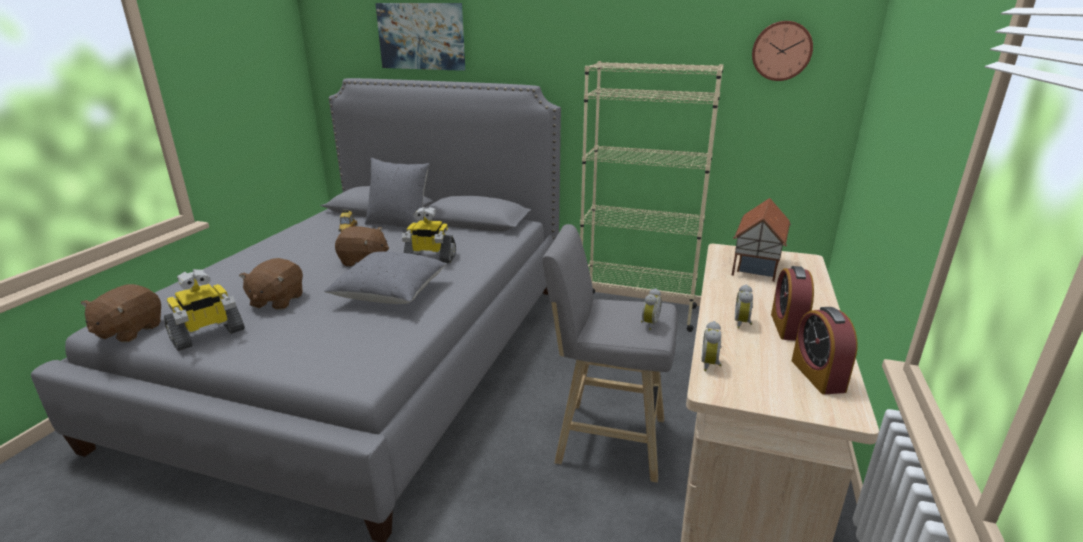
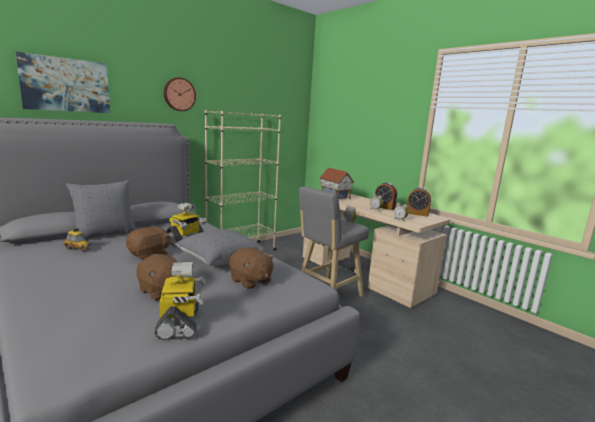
camera: 60 degrees left, 10 degrees down
(129, 331) = (98, 363): brown plush toy -> brown plush toy (250, 281)
(781, 51) = (281, 108): wall clock -> wall clock (179, 94)

